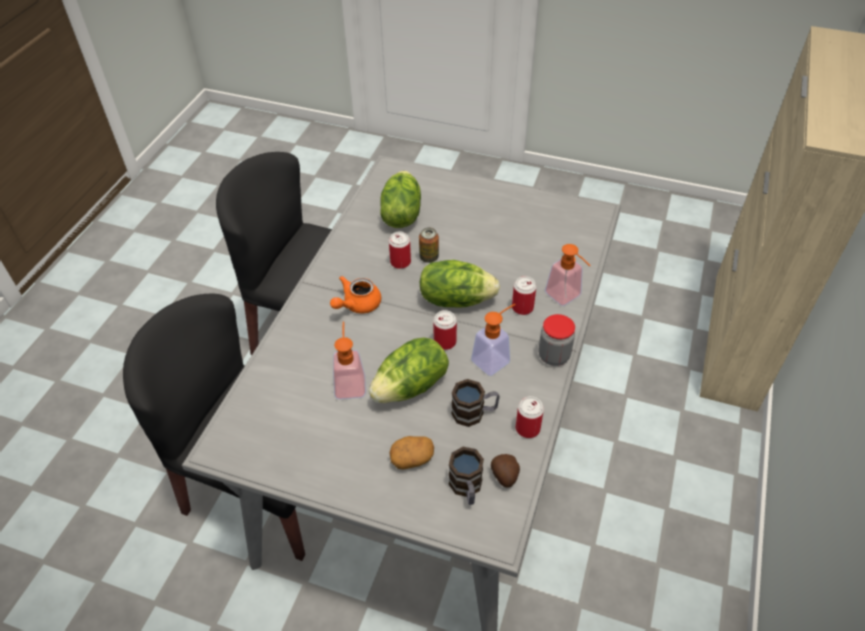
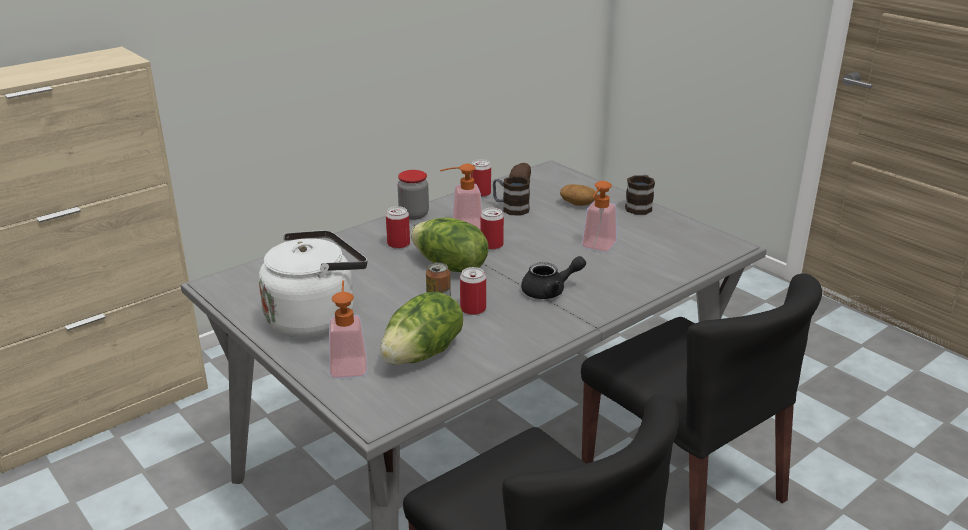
camera: 150 degrees left, 20 degrees down
(357, 304) = (550, 291): orange teapot -> black teapot
(411, 386) = (546, 231): lettuce -> none
(466, 488) = (551, 185): mug -> mug (640, 206)
(496, 212) = (315, 318): none -> white kettle
(567, 297) = (352, 238): soap dispenser -> soap dispenser (348, 363)

